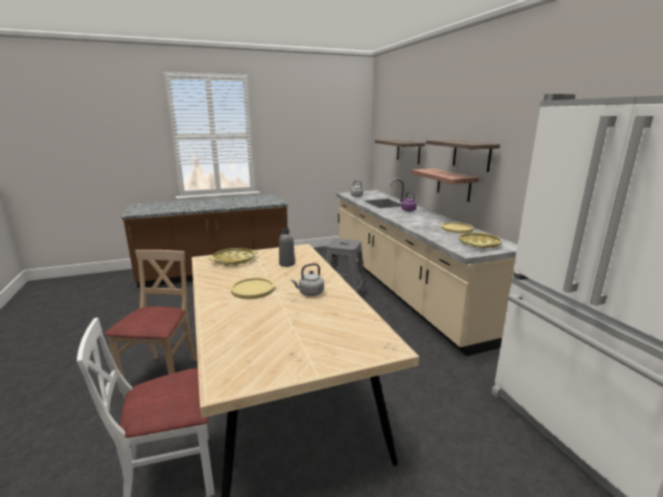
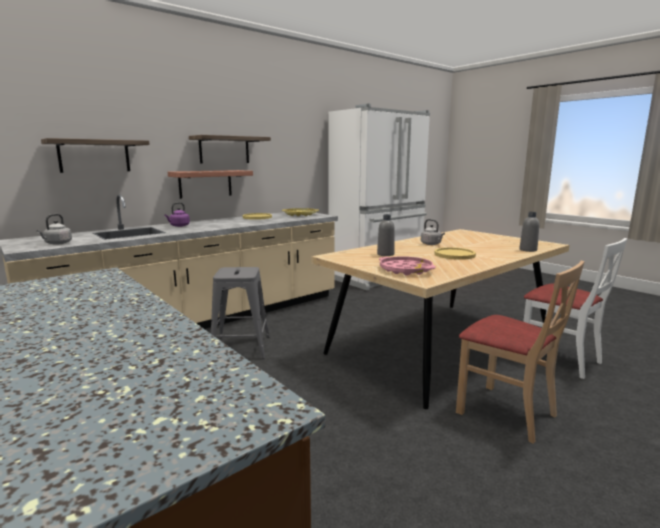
camera: 110 degrees left, 5 degrees down
(162, 375) = (506, 412): beige chair -> beige chair turned 120 degrees counterclockwise
(219, 340) = (528, 250): none -> grey bottle
(234, 260) = (405, 270): yellow tray -> pink tray

